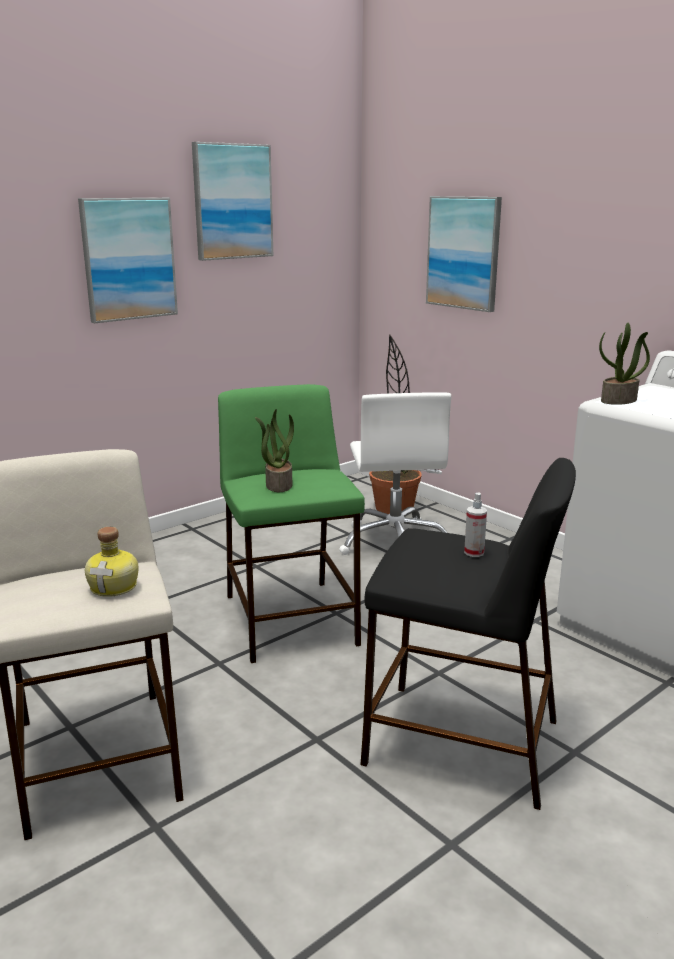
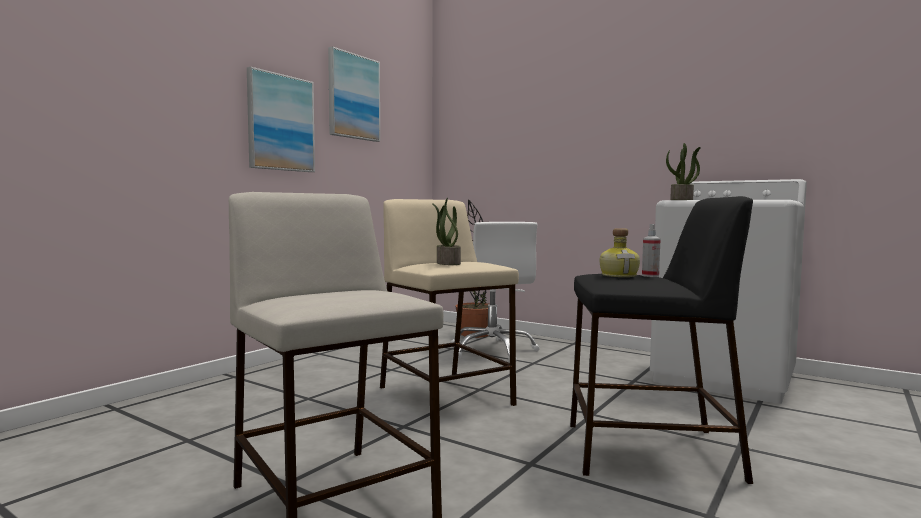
camera: 15 degrees left, 15 degrees down
(115, 586) = (379, 293): bottle -> bottle (619, 275)
(291, 620) = (446, 396): green stool -> beige stool
(464, 253) = (519, 140): picture -> none

